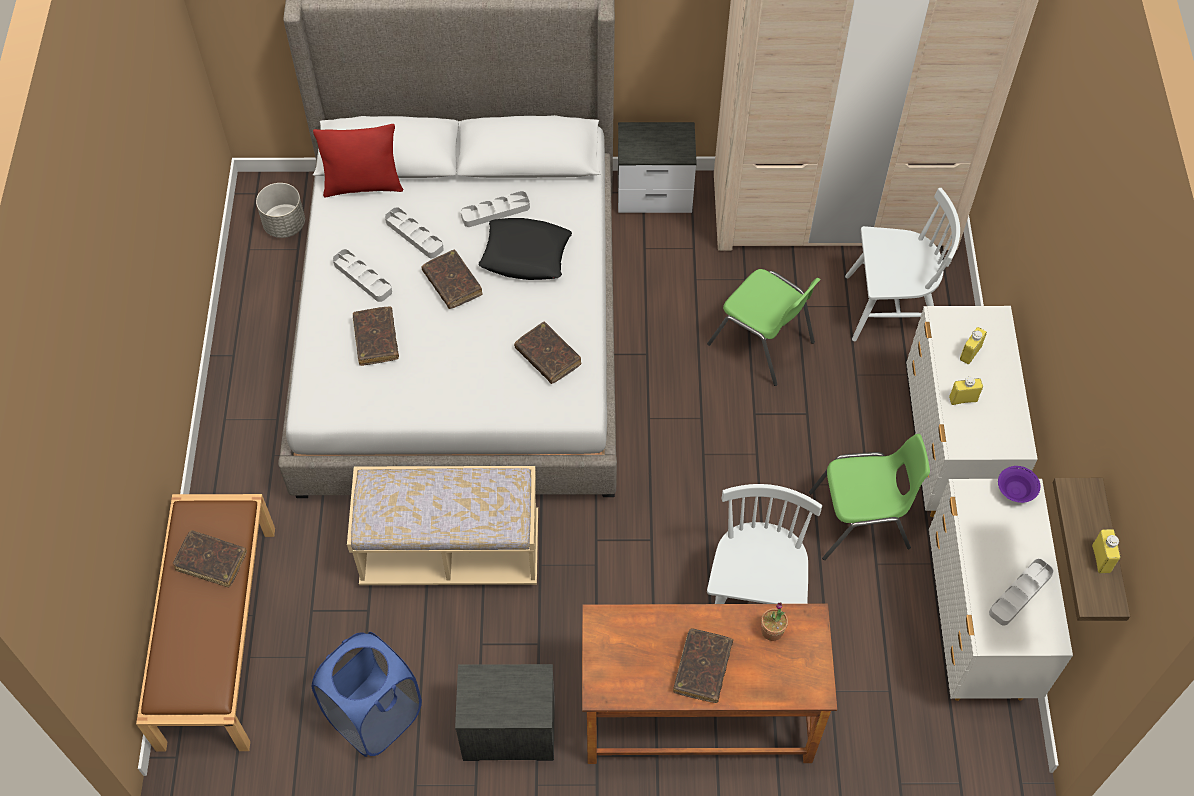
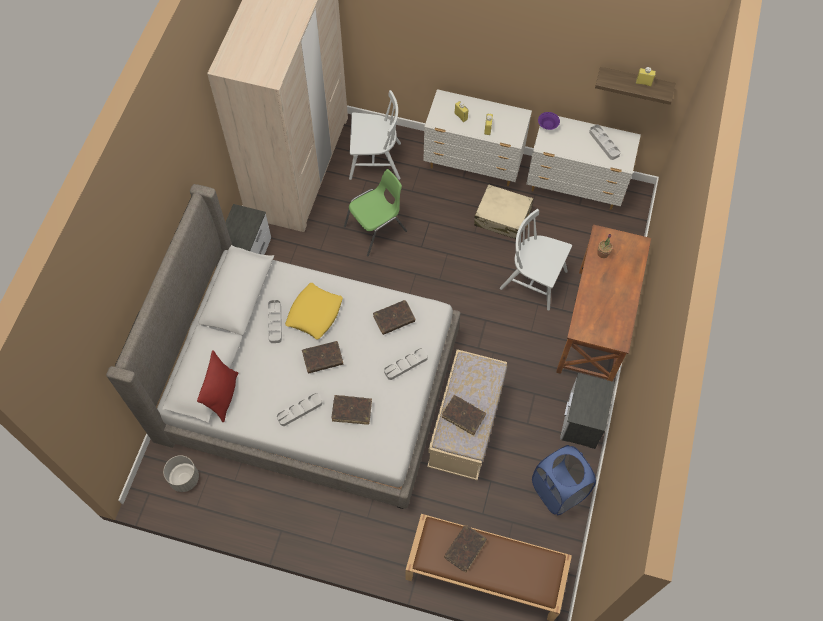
camera: 75 degrees left, 5 degrees up
(414, 235) = (277, 373): grey tray -> grey tray (406, 365)
(525, 254) = (314, 313): black pillow -> yellow pillow
(702, 668) = (617, 290): brown book -> brown book (463, 416)
(861, 521) = (502, 217): green chair -> beige suitcase
(891, 308) = (374, 160): white chair -> white chair turned 75 degrees clockwise

